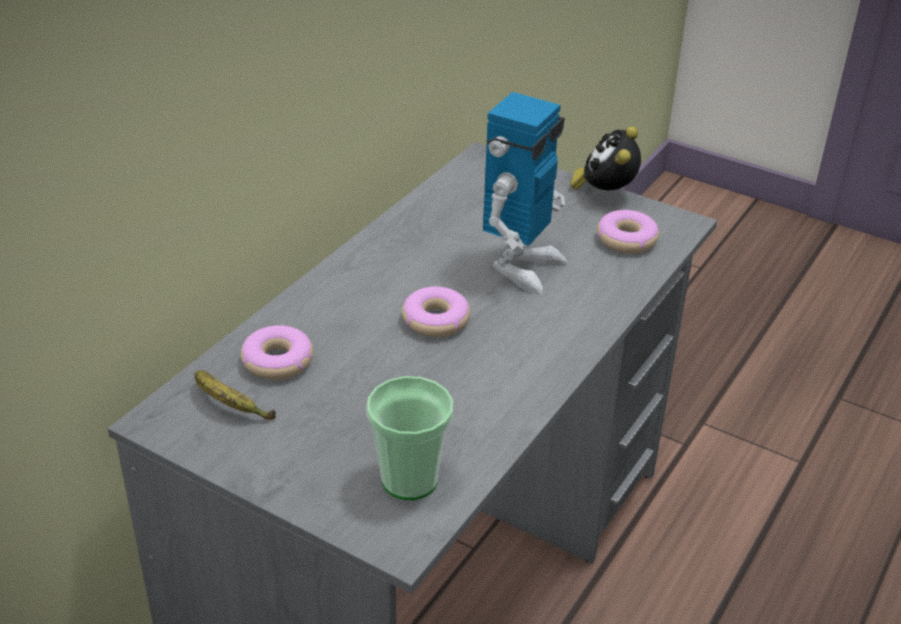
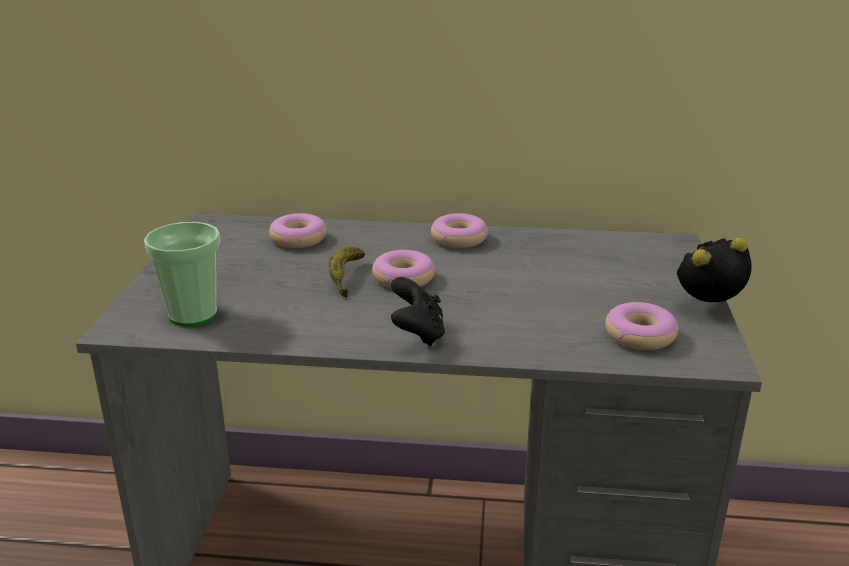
camera: 65 degrees right, 10 degrees down
(229, 406) = (237, 237): banana -> banana (345, 278)
(375, 260) = (459, 239): none -> donut
(522, 267) = (523, 295): toy robot -> none
(551, 346) = (417, 334): none -> black game controller

